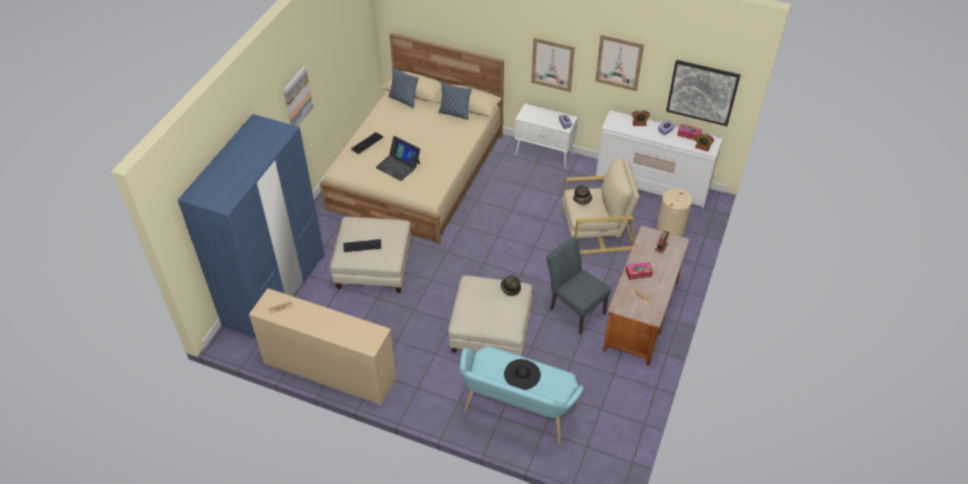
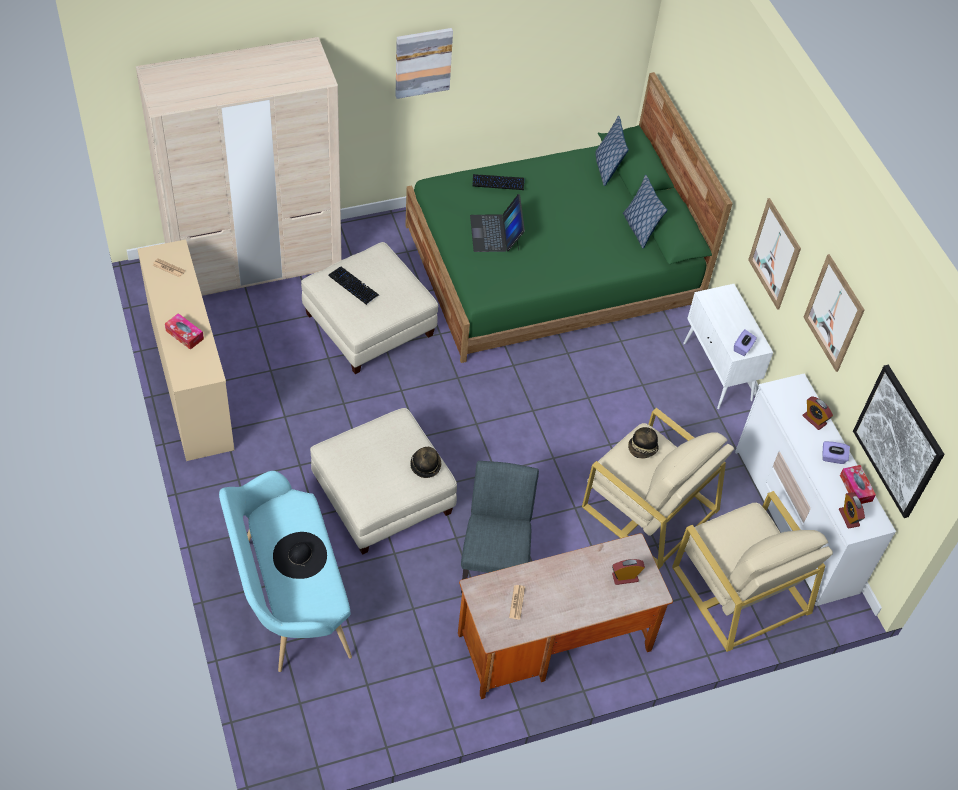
camera: 45 degrees right, 5 degrees up
(275, 290) = (254, 263): blue wardrobe -> beige wardrobe
(417, 171) = (552, 267): beige bed -> green bed
(638, 273) = (554, 578): tissue box -> tissue box (184, 335)
(671, 227) = (740, 588): beige laundry basket -> beige armchair

